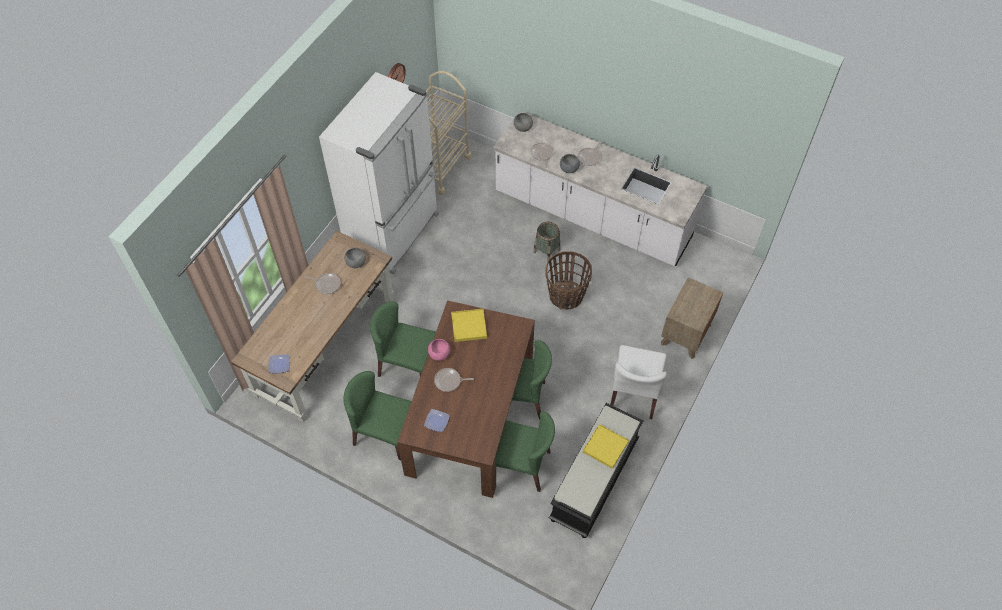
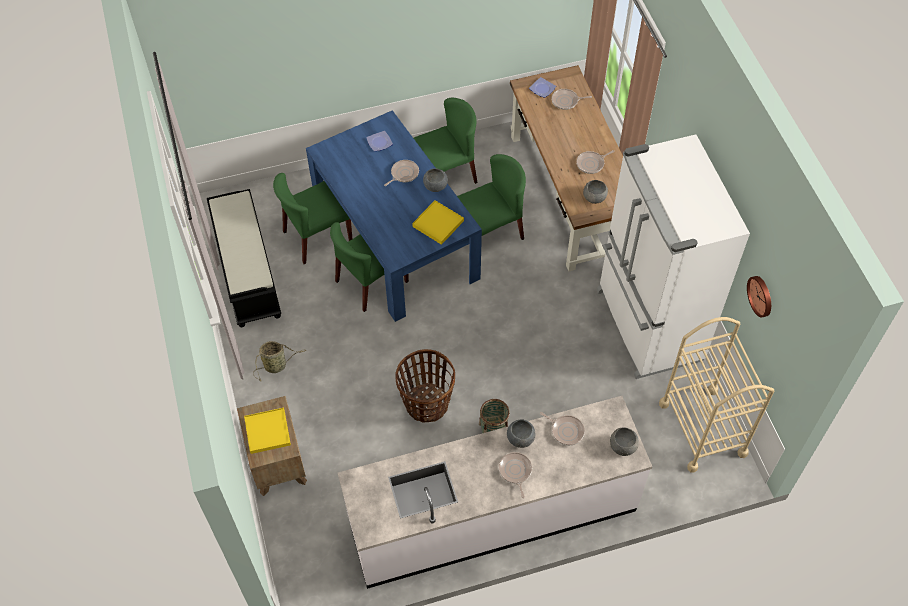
camera: 135 degrees right, 0 degrees up
(278, 341) = (566, 101): none -> frying pan
(439, 354) = (435, 186): pink bowl -> grey bowl
(470, 415) = (395, 239): brown dining table -> blue dining table
(605, 447) = (241, 252): yellow tray -> yellow tray (268, 432)
(634, 393) = (277, 365): white chair -> basket

